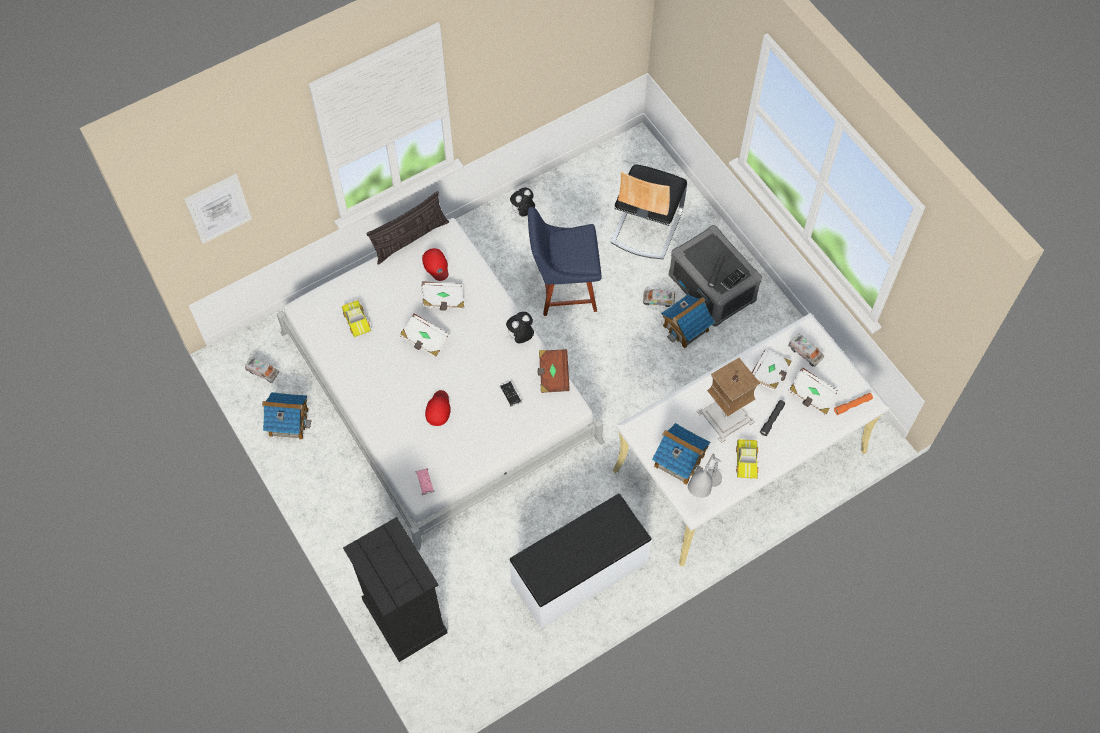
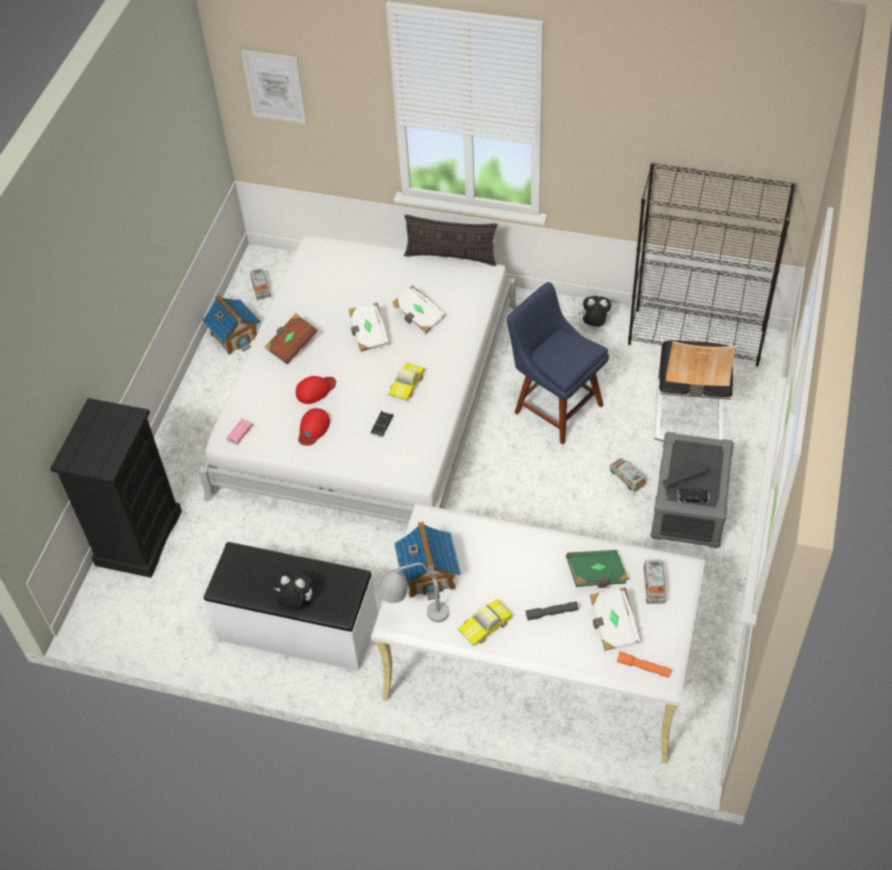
camera: 50 degrees right, 10 degrees down
(357, 320) = (340, 283): toy car -> toy car (407, 385)
(436, 265) = (445, 288): red cap -> red cap (313, 428)
(520, 337) = (444, 390): plush toy -> plush toy (295, 602)
(553, 375) = (433, 438): brown book -> brown book (291, 345)
(594, 170) = (697, 337): none -> black bookcase
(646, 226) = (689, 413): chair -> chair turned 60 degrees counterclockwise
(686, 328) = (624, 519): toy house -> none
(725, 415) = (515, 574): table lamp -> none
(769, 374) = (596, 575): white book -> green book

